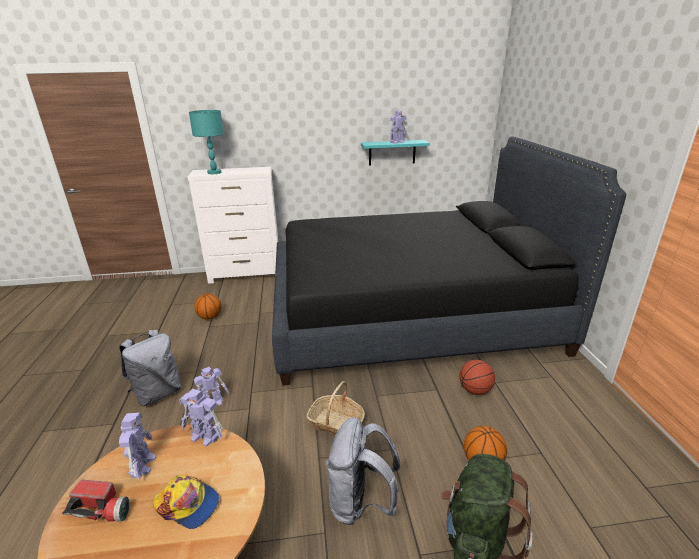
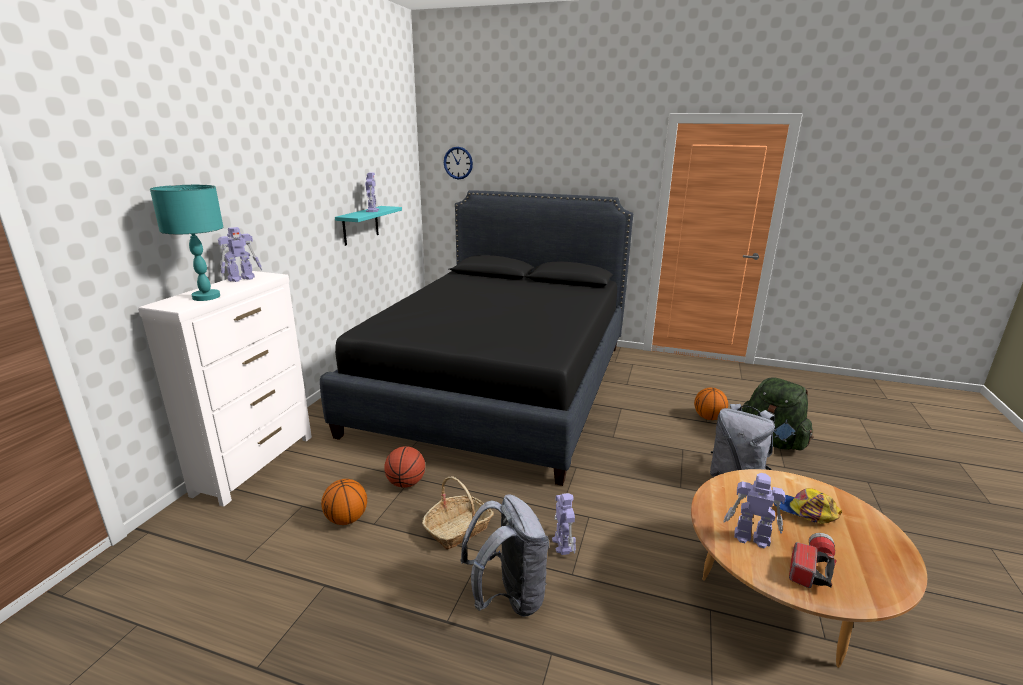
camera: 65 degrees left, 5 degrees down
(188, 504) = (804, 512): cap -> cap turned 105 degrees counterclockwise
(205, 437) = (716, 493): toy robot -> toy robot (242, 278)
(336, 423) = (639, 467): basket -> basket (458, 529)
(475, 390) = (631, 394): basketball -> basketball (406, 483)
(517, 107) = (458, 163): none -> wall clock

